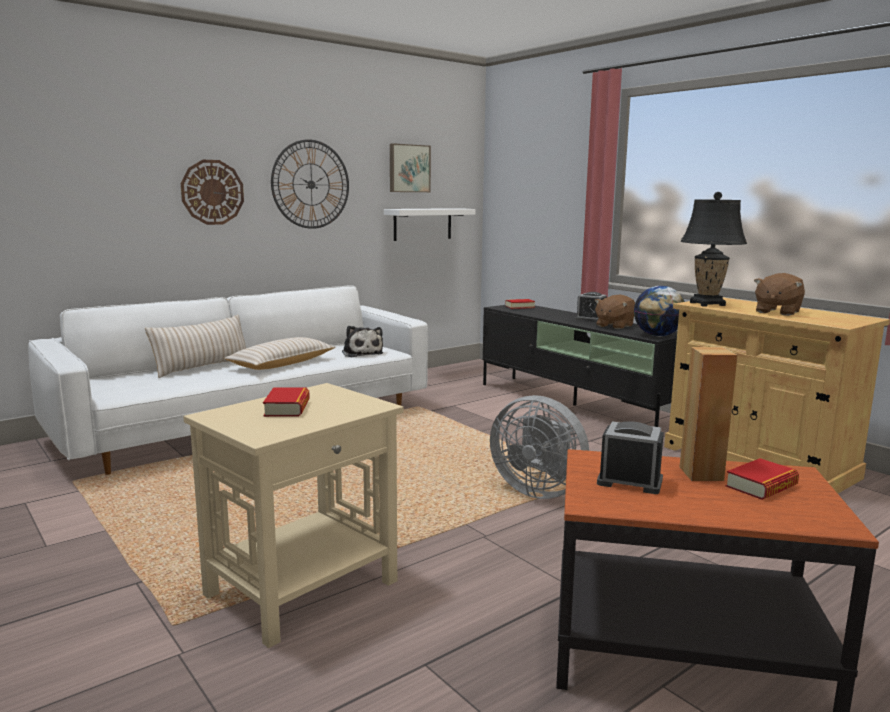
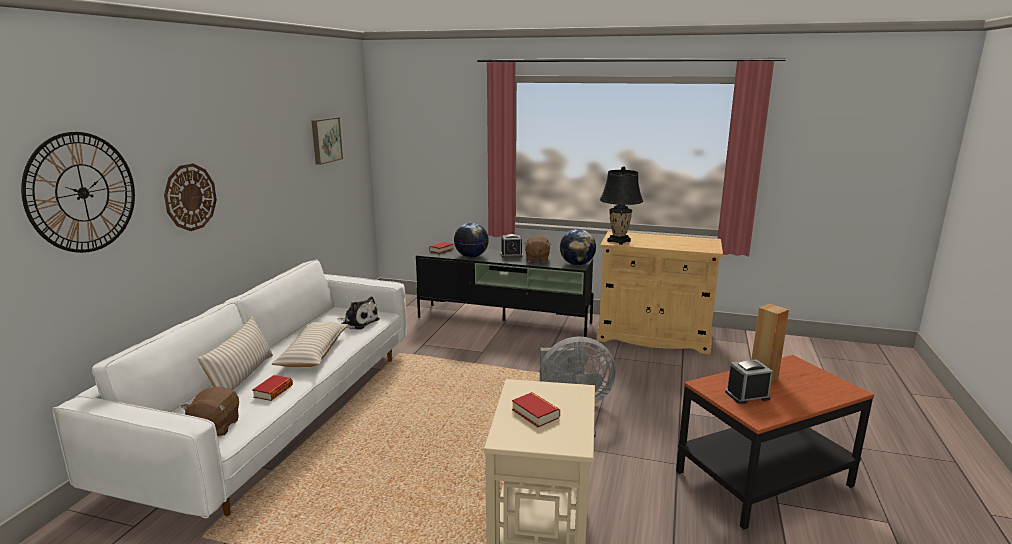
camera: 35 degrees left, 5 degrees up
(311, 184) = (262, 170): wall clock -> wall clock (82, 192)
(422, 224) = (338, 187): white shelf -> none
(541, 314) = (471, 256): none -> globe
(761, 486) = (795, 376): book -> book (273, 391)
(777, 312) = (665, 243): brown plush toy -> brown plush toy (215, 427)

